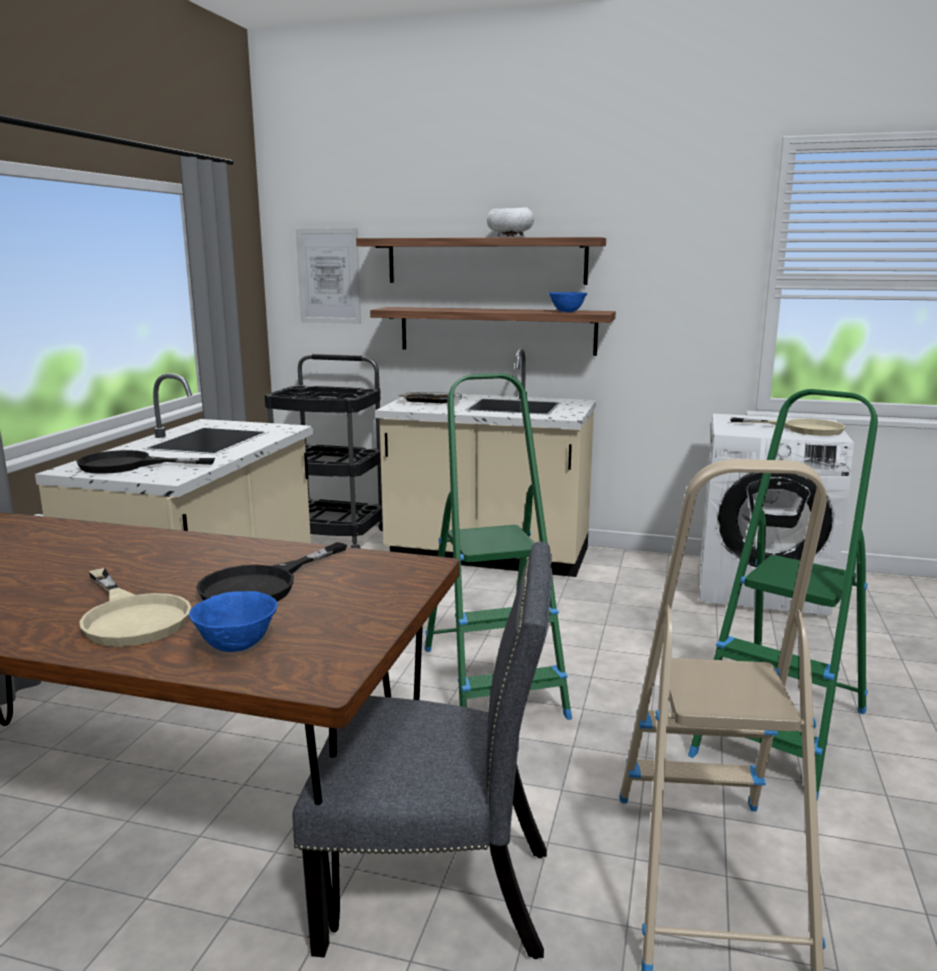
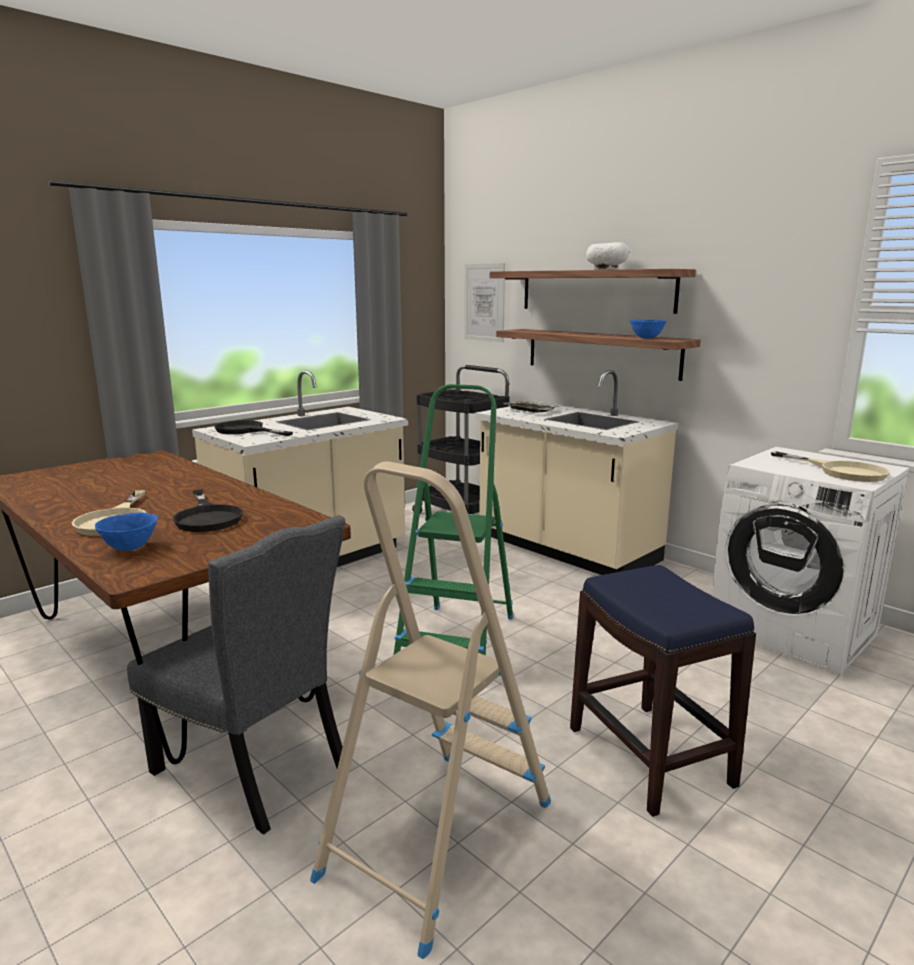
camera: 30 degrees right, 0 degrees up
(262, 585) = (207, 517): black frying pan -> black frying pan turned 90 degrees counterclockwise
(780, 733) = (649, 757): green step ladder -> stool

